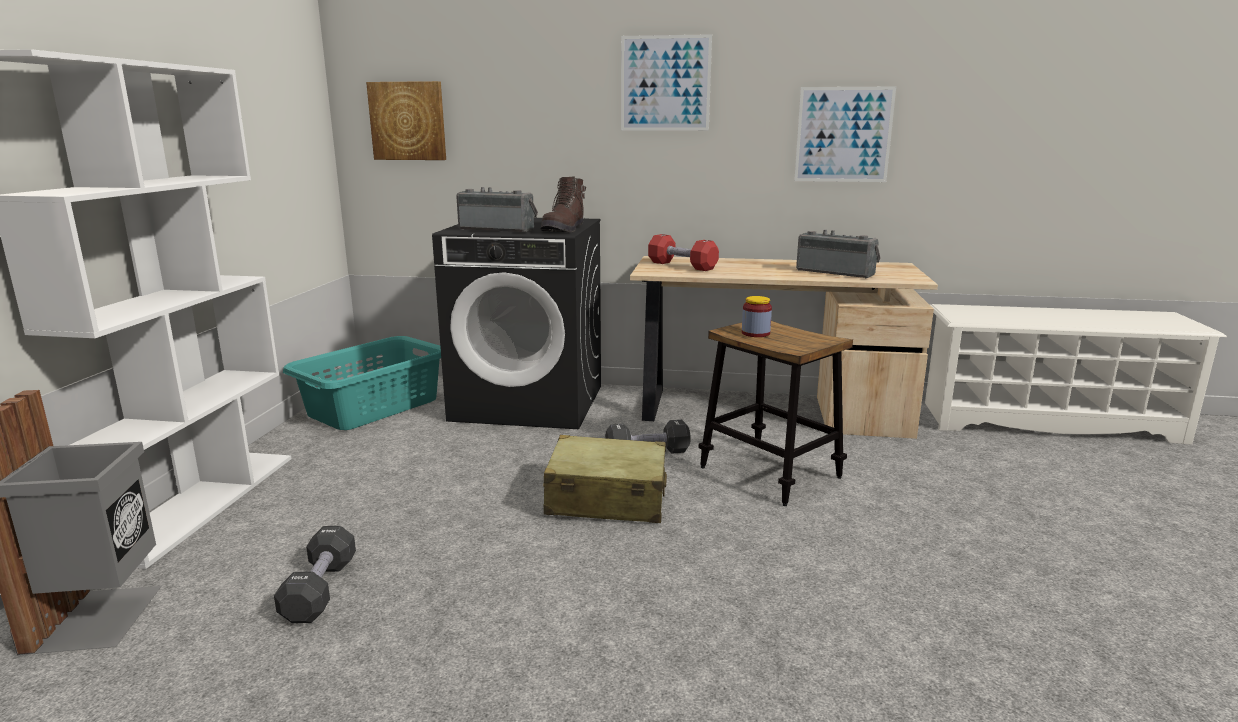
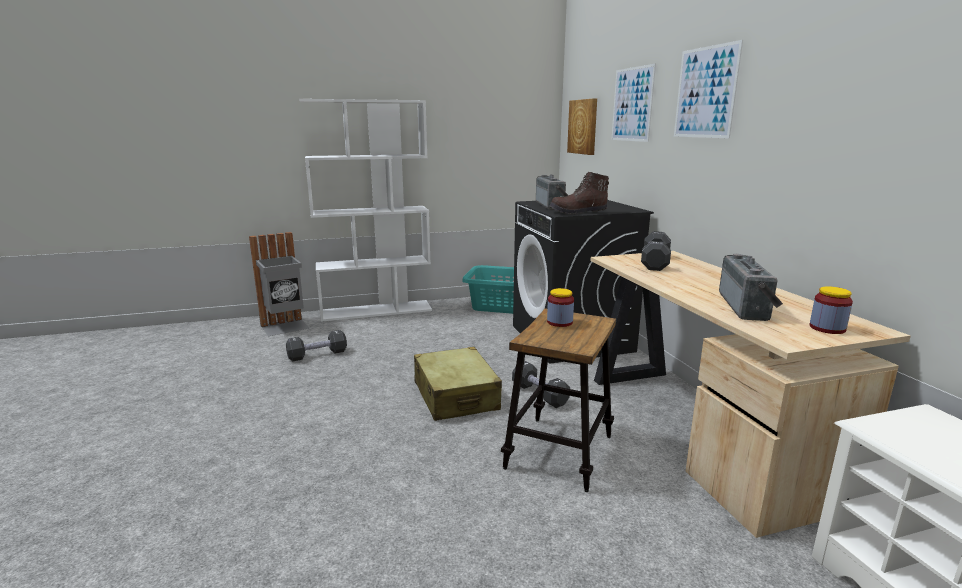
camera: 65 degrees right, 0 degrees up
(682, 266) = (655, 262): red dumbbell -> black dumbbell
(843, 135) = (850, 148): picture -> picture (632, 104)
(893, 270) = (827, 328): none -> jar

